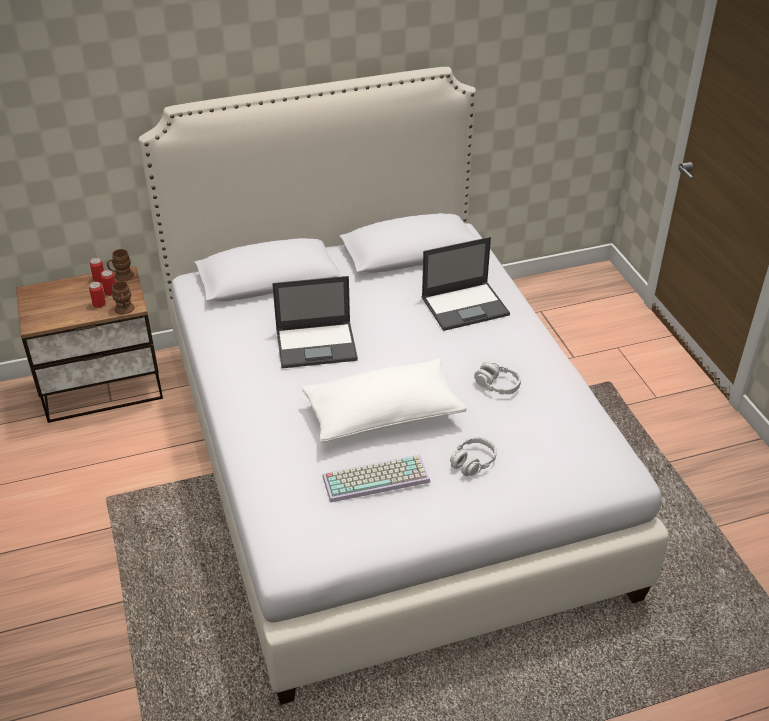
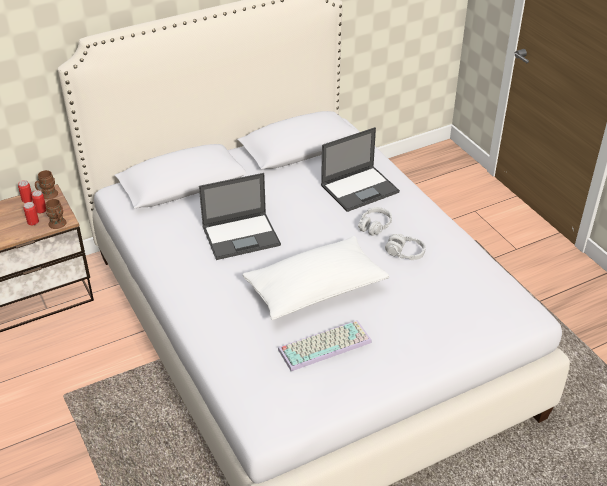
camera: 10 degrees left, 0 degrees up
(473, 462) = (402, 320): grey headphones -> grey headphones (374, 226)

